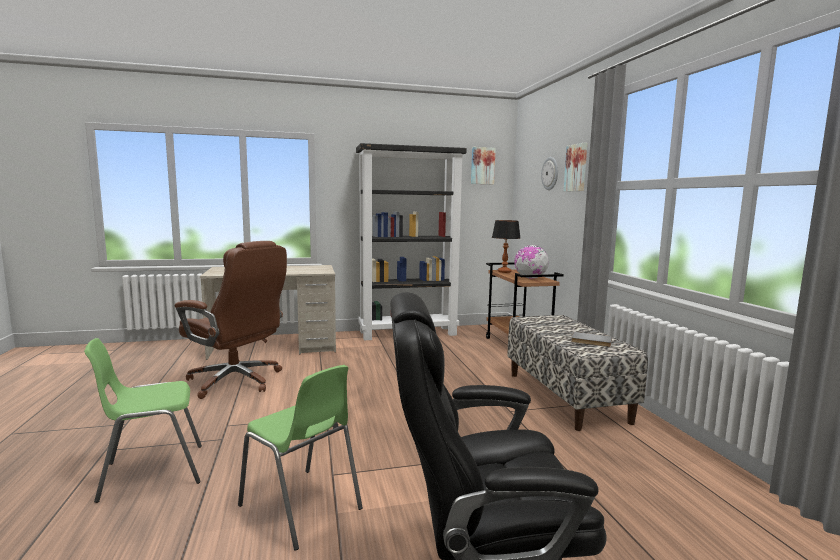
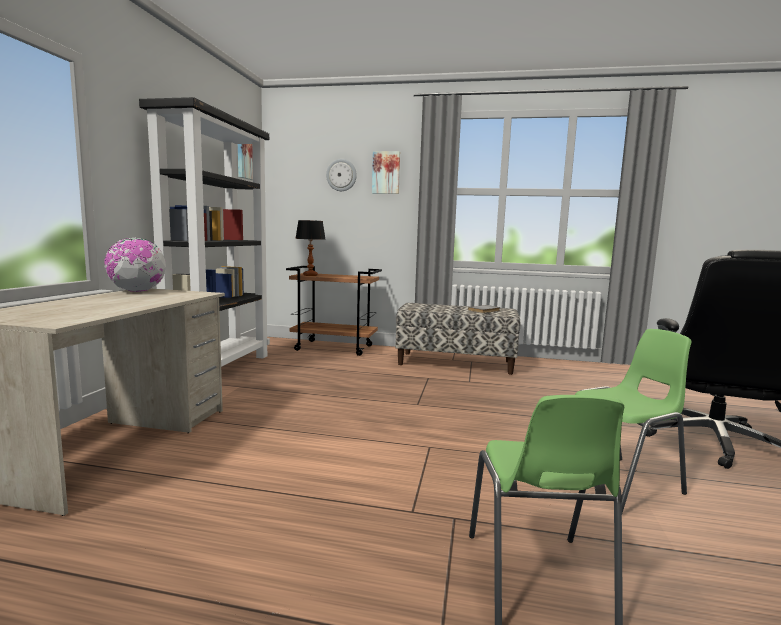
camera: 65 degrees left, 0 degrees up
(236, 381) = (239, 491): brown office chair -> none
(530, 278) = (353, 276): globe -> globe (137, 291)

